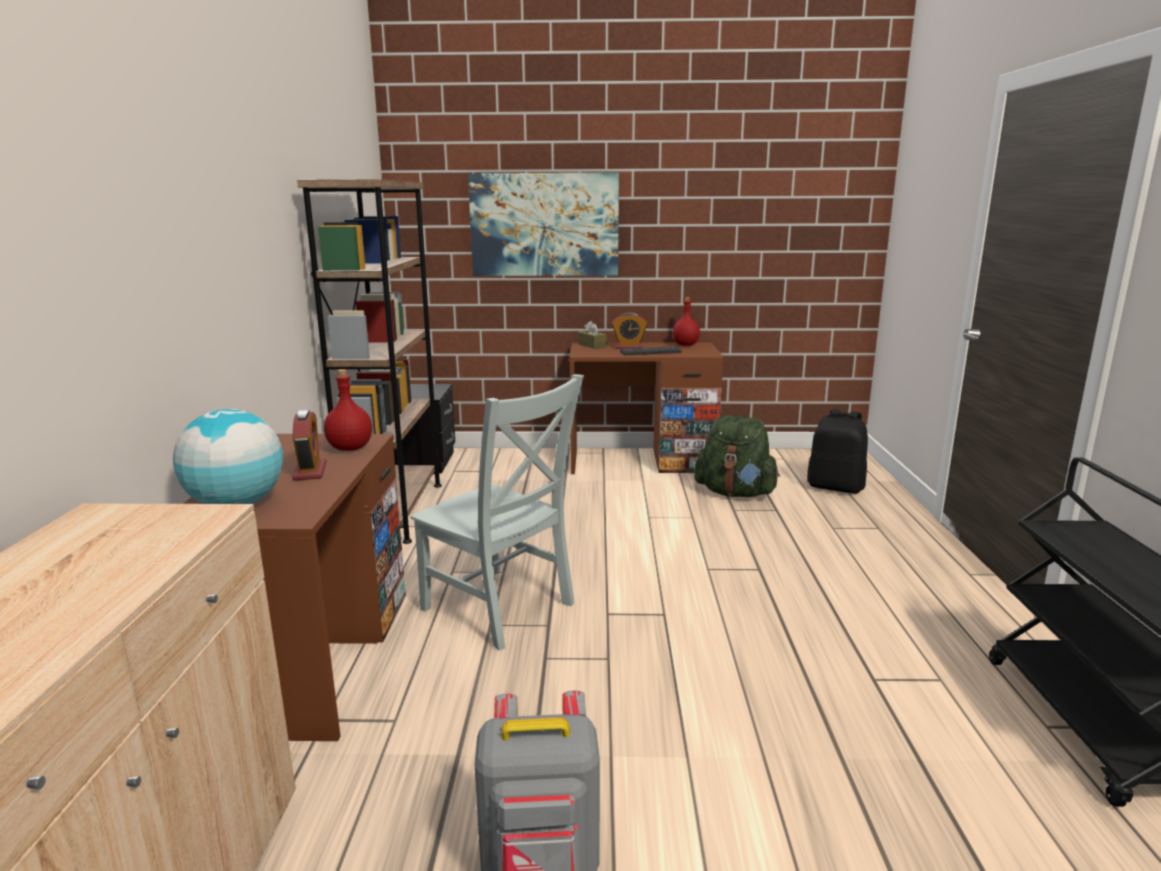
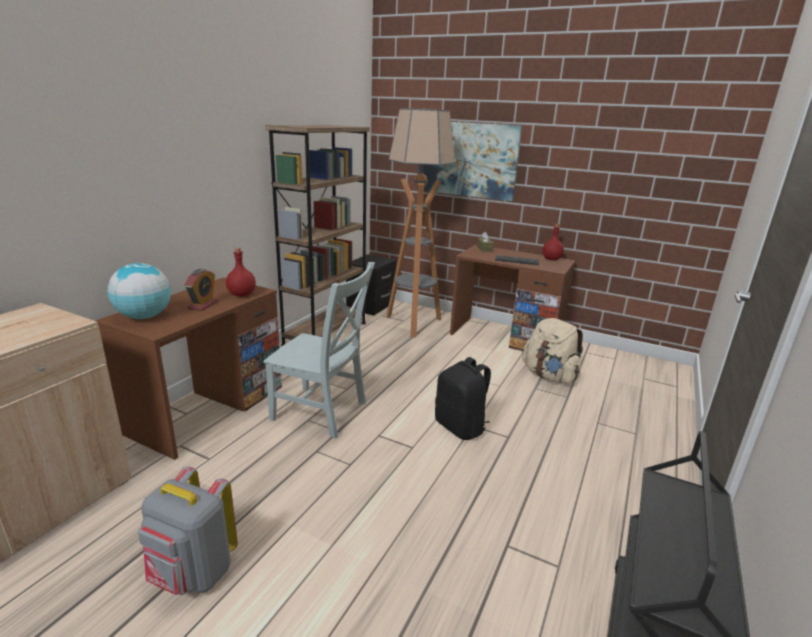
camera: 25 degrees right, 5 degrees up
(501, 609) = (322, 412): grey chair -> grey chair turned 45 degrees counterclockwise
(509, 472) = (413, 324): none -> floor lamp
(629, 347) = (507, 254): alarm clock -> none
(735, 493) = (549, 376): green backpack -> beige backpack
(835, 487) = (634, 392): black backpack -> black backpack (461, 427)

